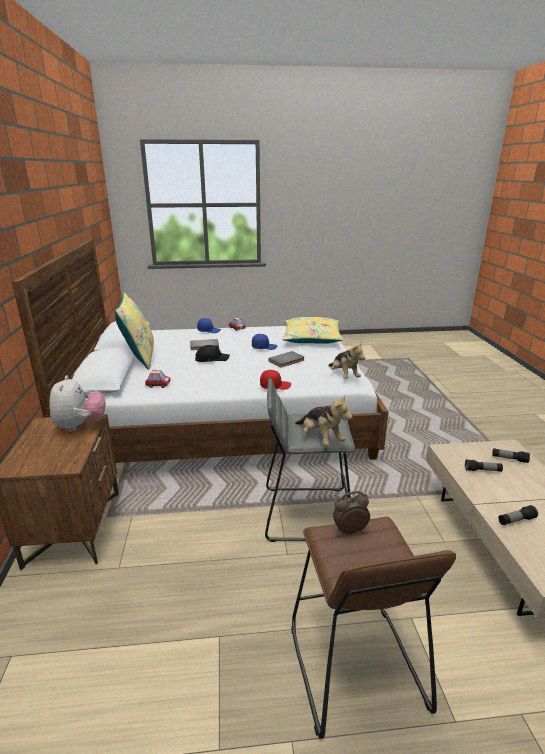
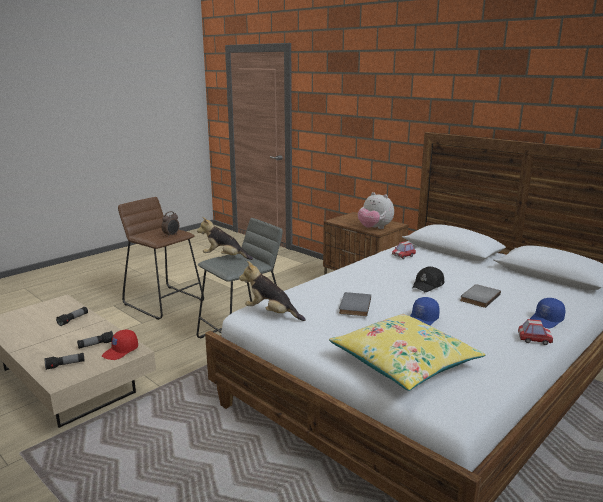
camera: 140 degrees right, 5 degrees down
(139, 358) = (485, 267): yellow pillow -> none
(275, 386) = (318, 282): red cap -> red cap (120, 351)

